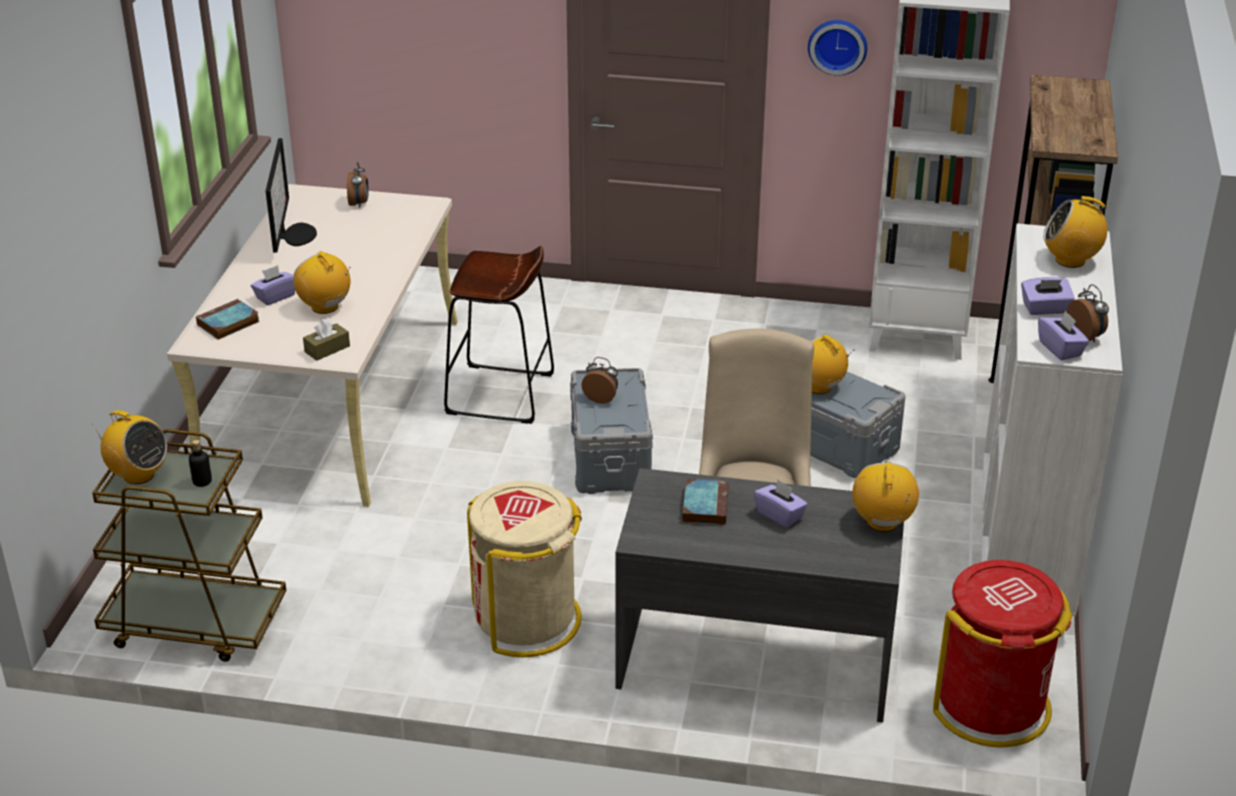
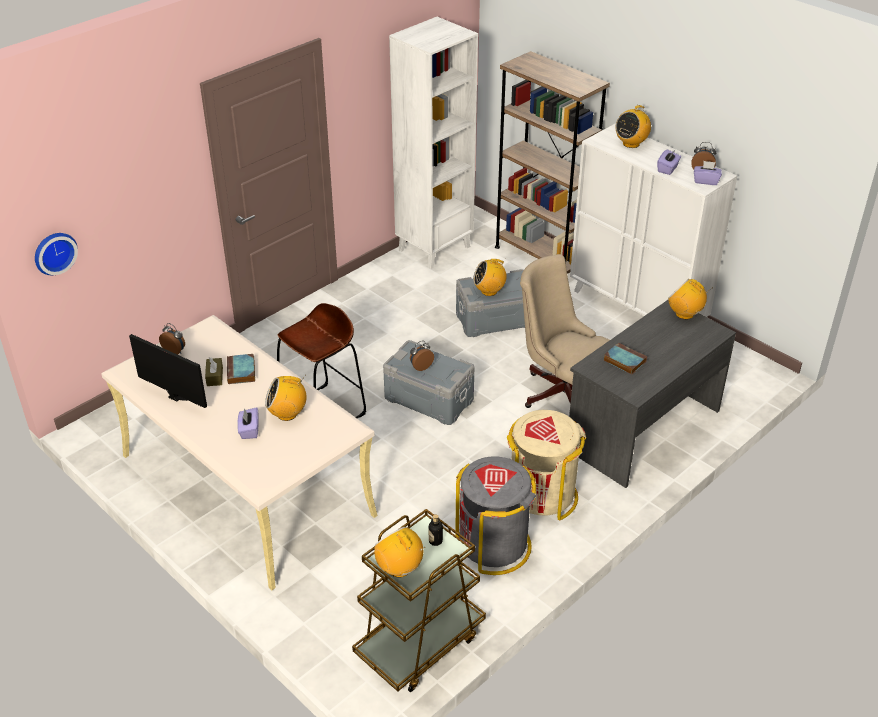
camera: 55 degrees left, 5 degrees up
(138, 475) = (399, 568): radio -> radio turned 105 degrees counterclockwise
(227, 324) = (259, 464): book -> book (241, 372)
(327, 349) = (339, 431): brown tissue box -> brown tissue box (214, 376)
(400, 616) = (494, 545): none -> grey trash can
(780, 515) = (652, 341): purple tissue box -> none
(837, 45) = (361, 99): wall clock -> wall clock (54, 252)
(992, 706) = (732, 373): red trash can -> none

